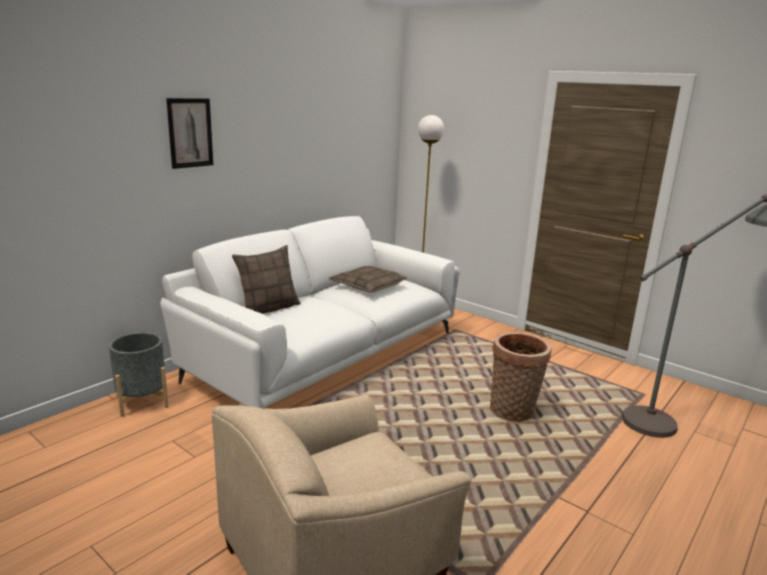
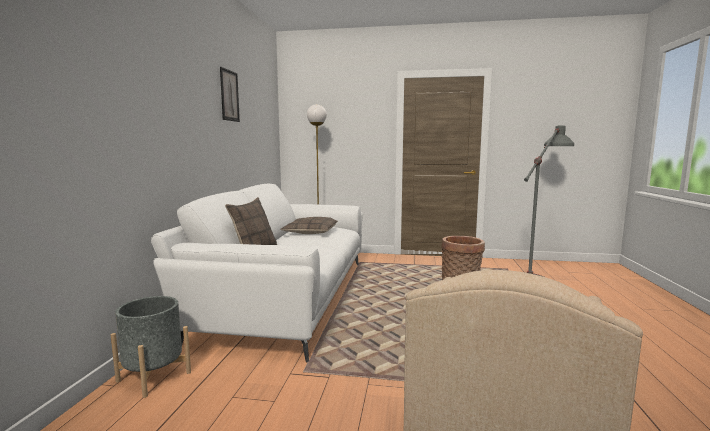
camera: 30 degrees left, 10 degrees down
(190, 133) = (163, 91): picture -> picture (229, 95)

